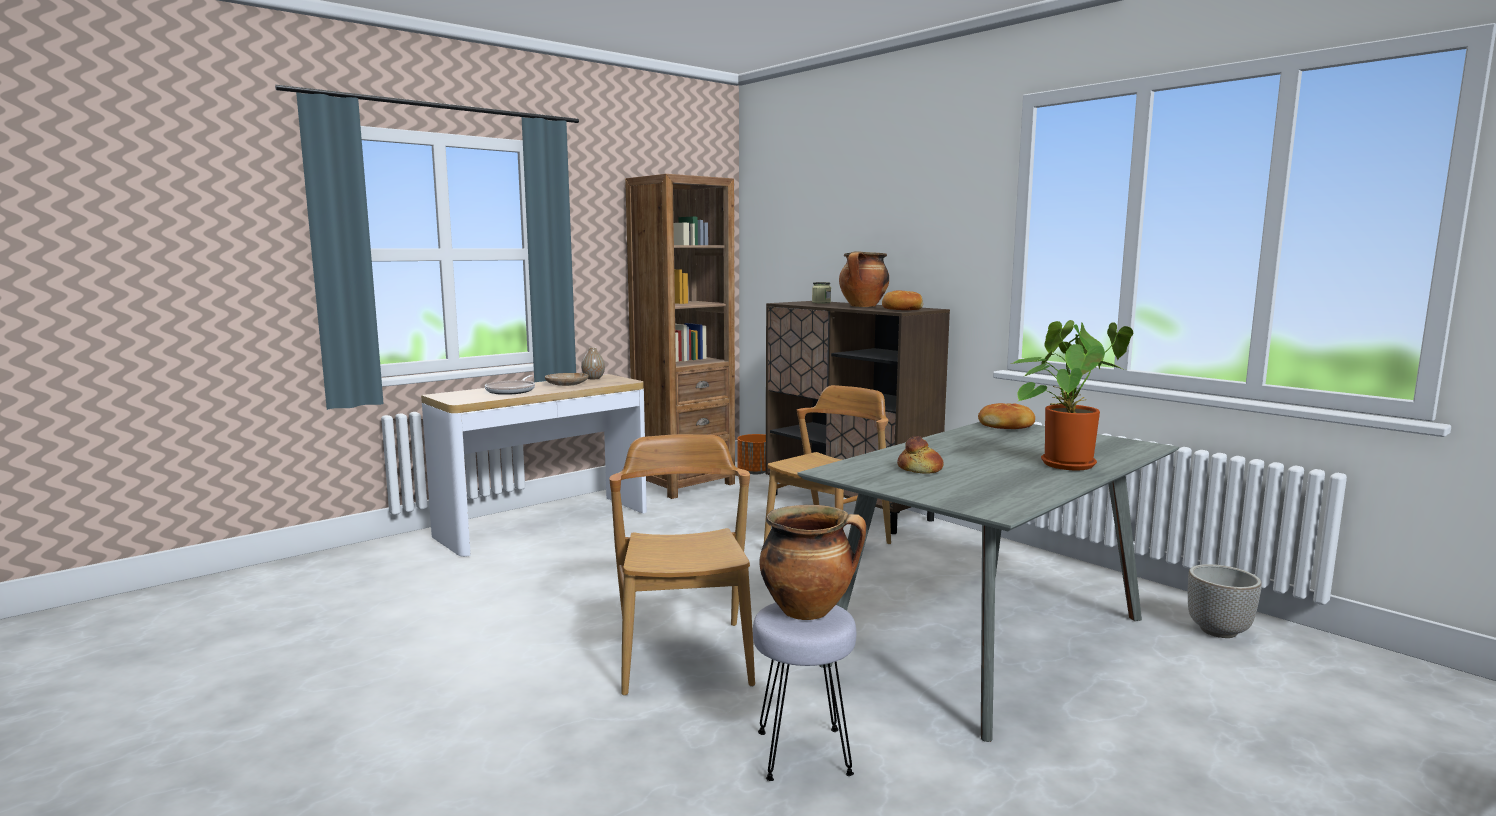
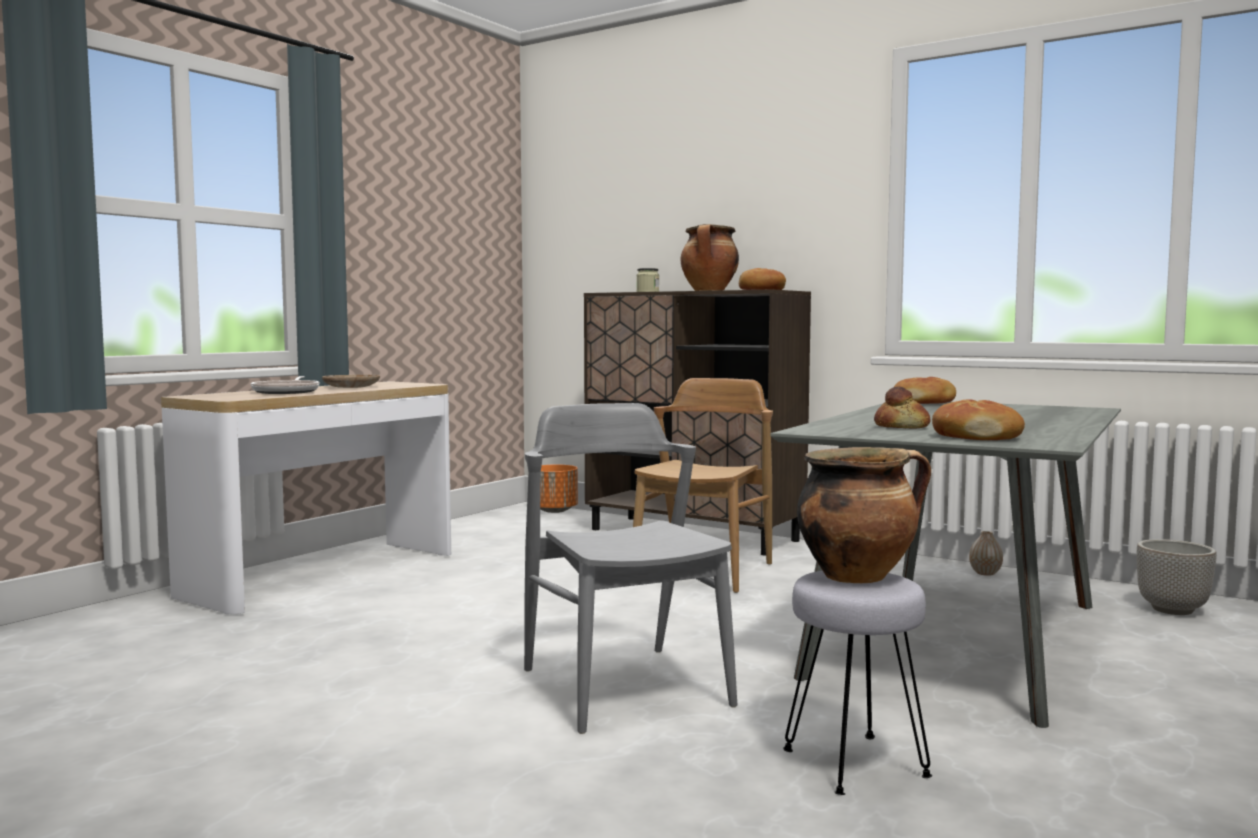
camera: 15 degrees left, 5 degrees down
(593, 378) = (377, 383): vase -> vase (985, 573)
(684, 484) = (475, 526): brown bookcase -> none
(685, 656) = (625, 687): brown chair -> grey chair
(957, 491) = (975, 436): none -> bread
(1065, 463) = (1040, 419): potted plant -> none

